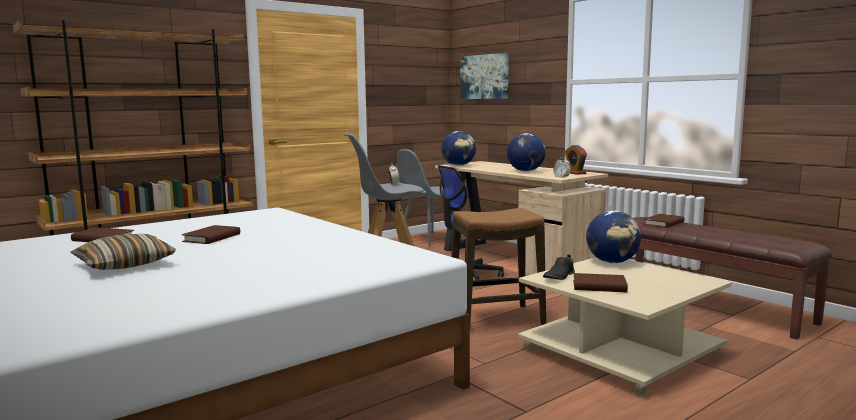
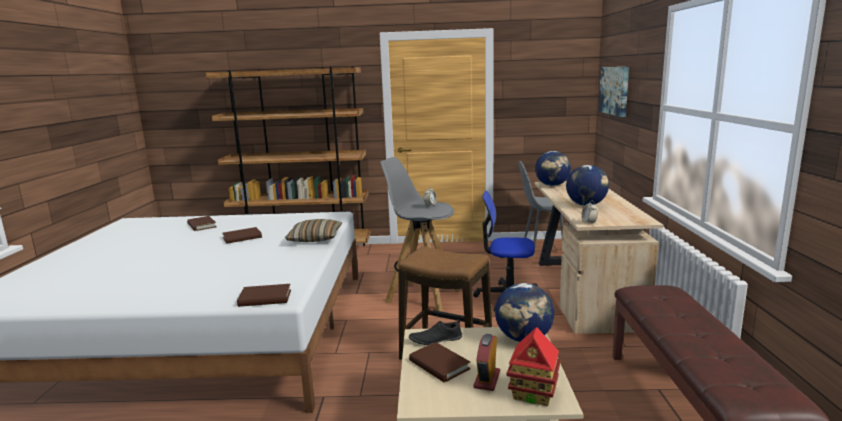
camera: 40 degrees right, 5 degrees up
(124, 264) = (156, 252): pillow -> pillow (315, 238)
(575, 173) = (627, 217): alarm clock -> alarm clock (487, 379)
(664, 223) = (668, 304): brown book -> brown book (265, 298)
(687, 282) = (533, 393): none -> toy house

